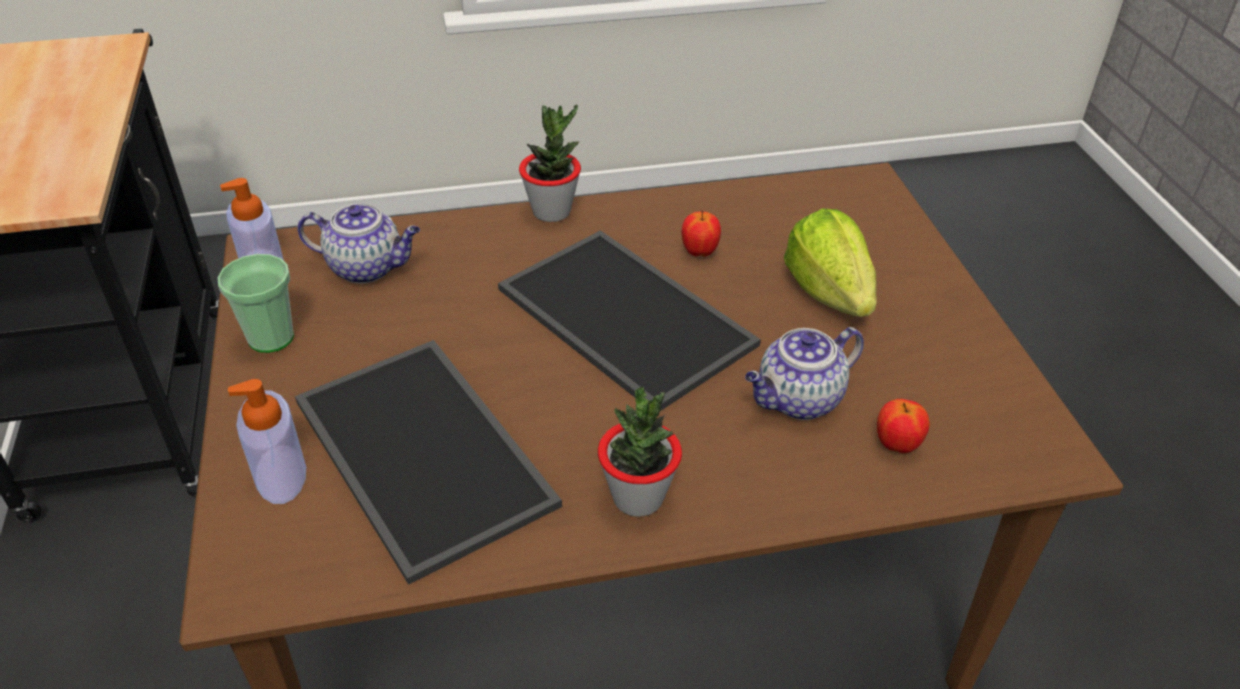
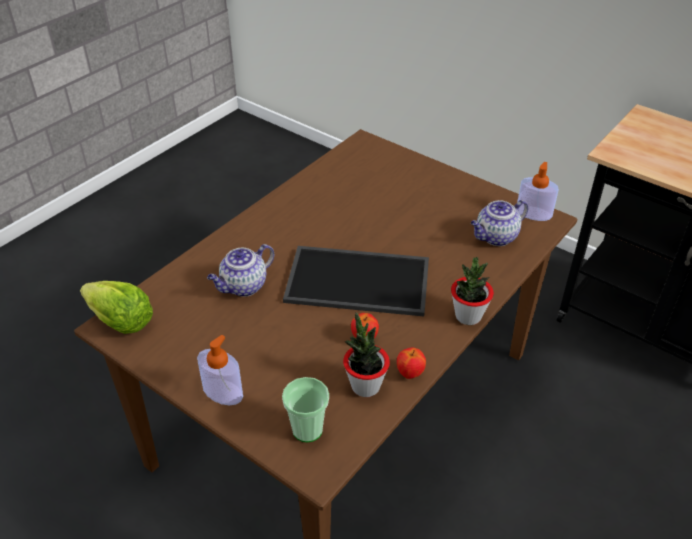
camera: 140 degrees right, 0 degrees up
(271, 338) = (477, 194): cup -> cup (307, 429)
(281, 474) = (398, 165): soap dispenser -> soap dispenser (223, 392)
(428, 452) = (362, 194): tray -> none
(638, 497) = (273, 220): potted plant -> potted plant (365, 386)
(798, 401) = (243, 286): teapot -> teapot turned 150 degrees counterclockwise
(829, 292) = (273, 354): lettuce -> lettuce (120, 321)
(897, 445) = (186, 291): apple -> apple (410, 373)

